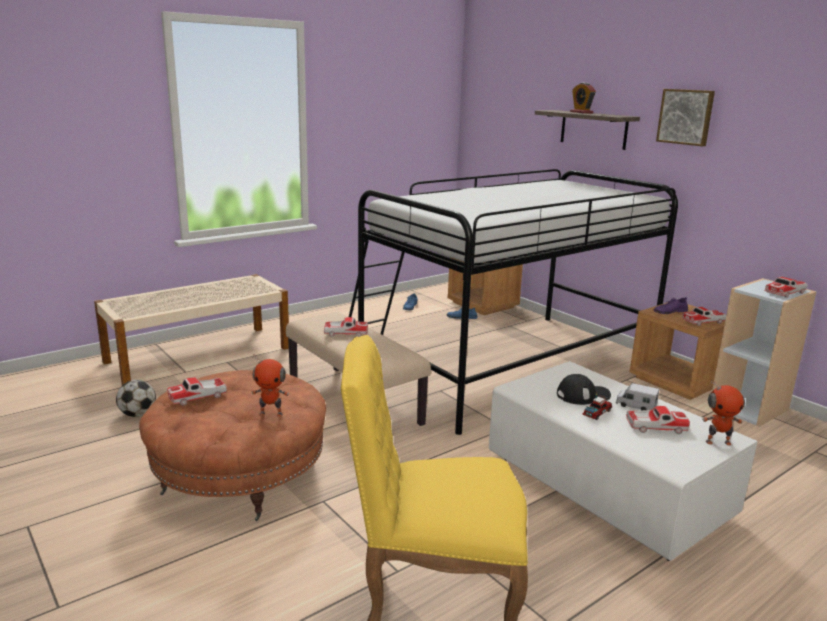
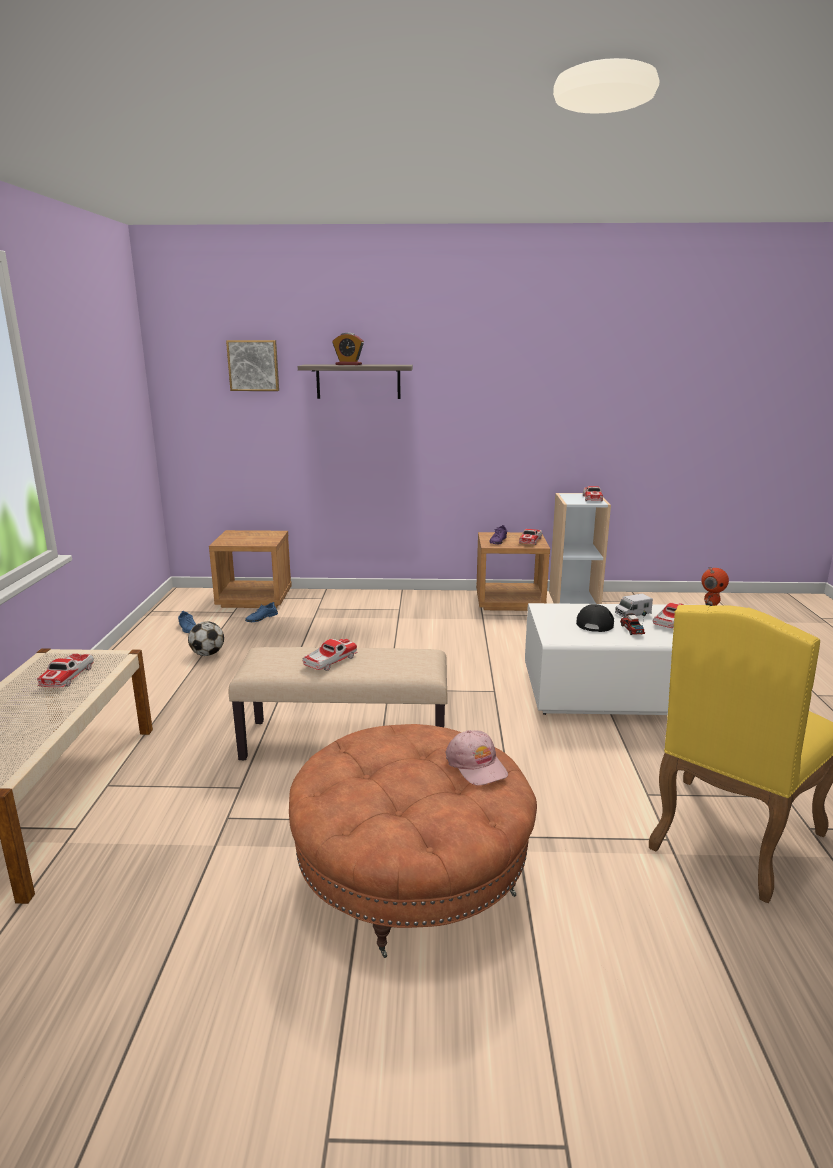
camera: 50 degrees left, 0 degrees up
(138, 414) = (136, 914): football -> football (207, 654)
(198, 396) = (373, 799): toy car -> toy car (67, 677)
(271, 414) = (476, 765): toy robot -> pink cap
(506, 365) = (388, 642): black bed -> none
(686, 117) = (462, 361): picture -> picture (253, 365)

